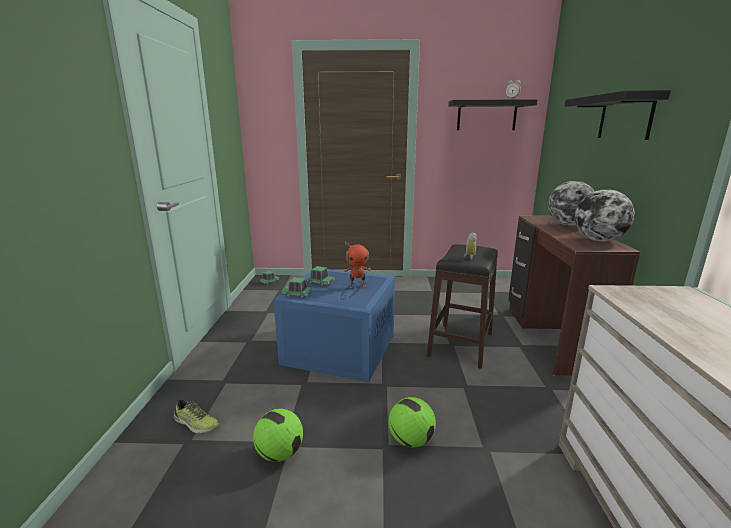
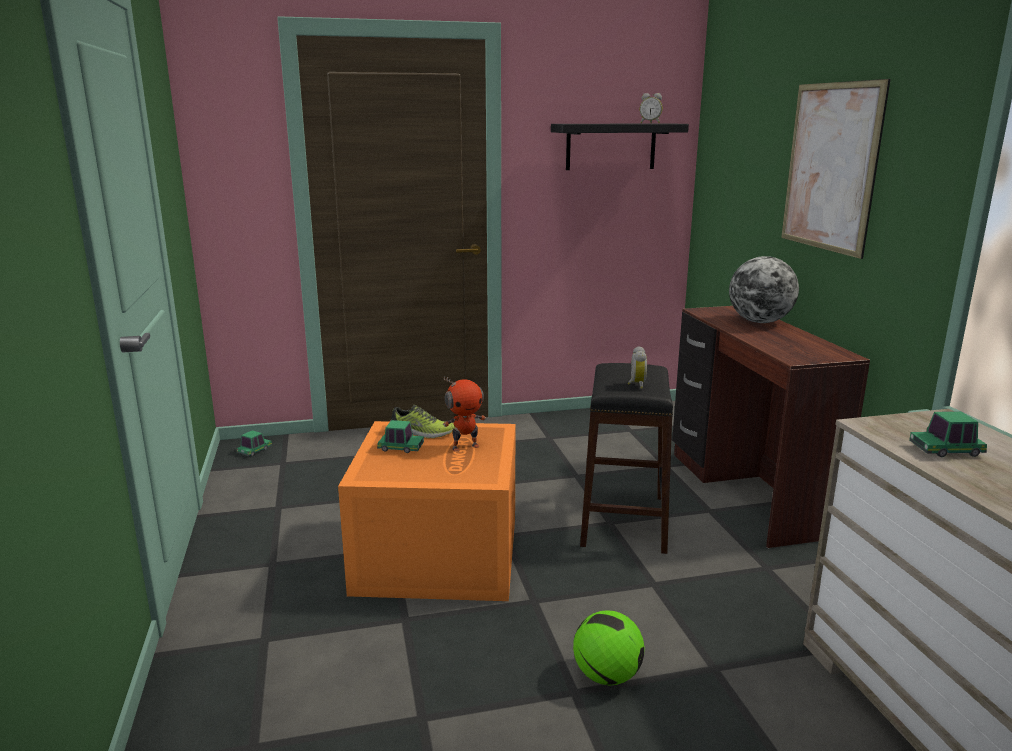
camera: 15 degrees left, 0 degrees up
(195, 423) = (251, 716): shoe -> shoe (421, 433)
(279, 453) = (418, 733): football -> none
(297, 294) = (373, 473): toy car -> toy car (946, 450)
(339, 347) = (436, 552): blue storage box -> orange storage box
(598, 240) = (811, 345): globe -> none
(625, 117) = (830, 167): black shelf -> picture

